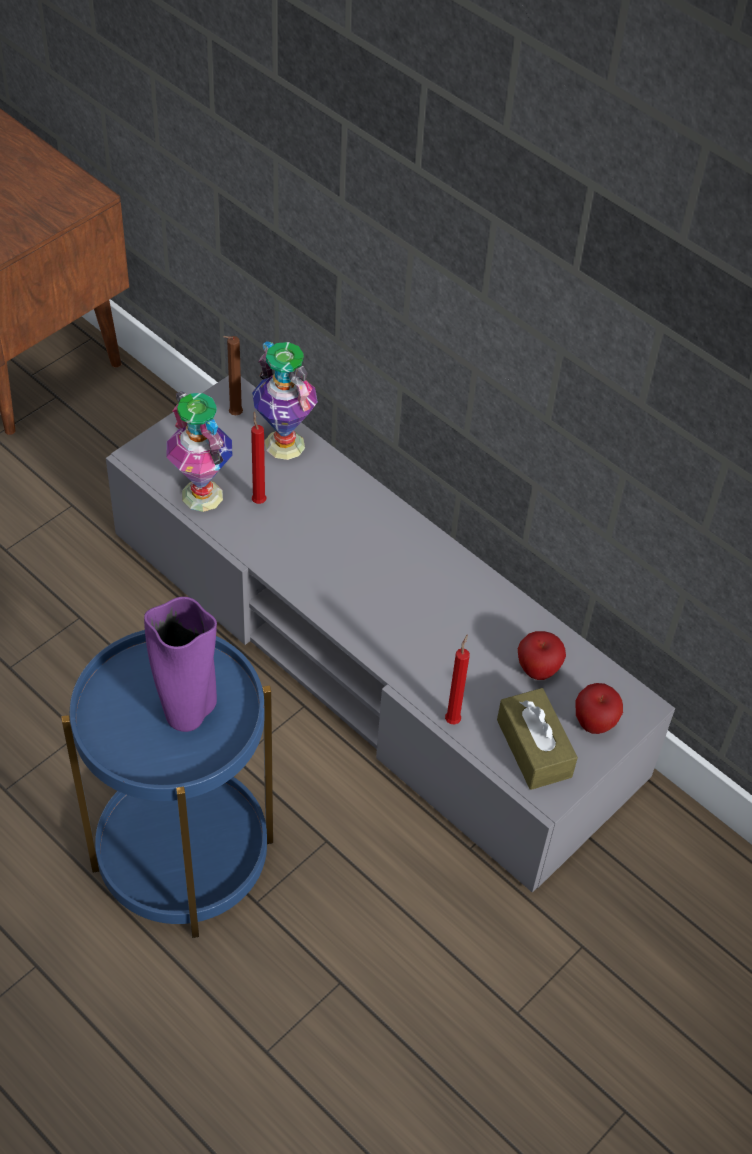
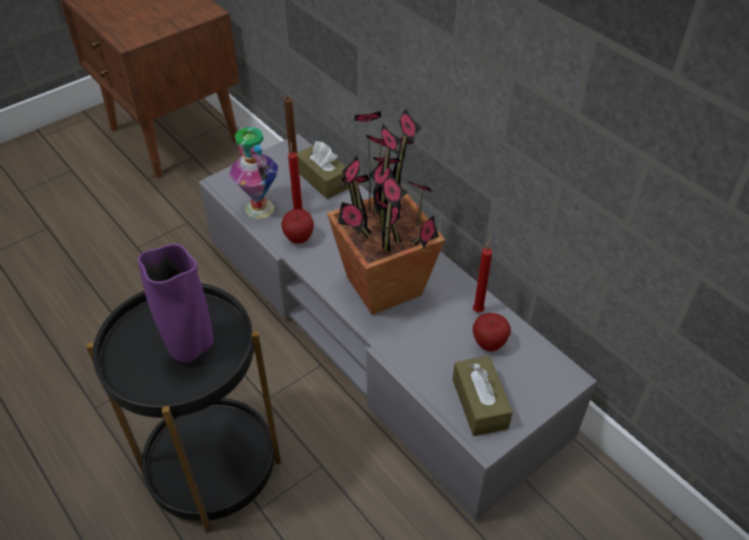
camera: 10 degrees right, 5 degrees down
(183, 854) = (212, 466): blue side table -> black side table
(283, 444) = (323, 179): vase -> brown tissue box
(391, 600) = (383, 286): none -> potted plant
(453, 719) = (418, 376): red candle -> red candle (478, 309)
(594, 723) = (530, 388): apple -> apple (299, 239)

